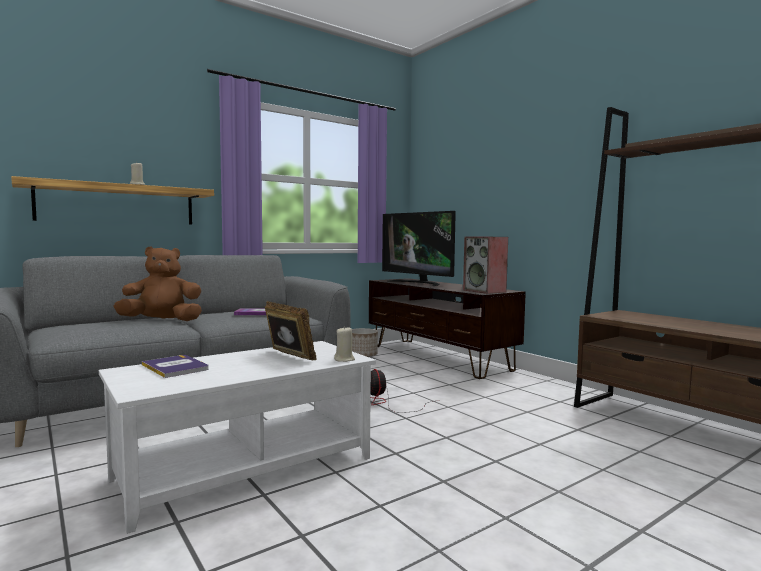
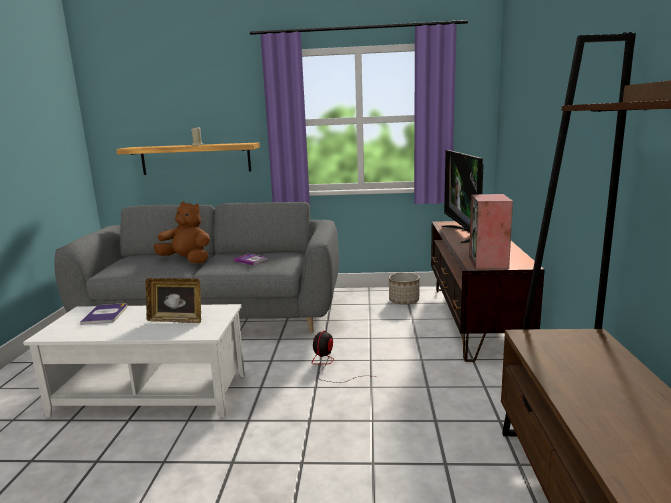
camera: 40 degrees right, 10 degrees up
(288, 357) = (176, 320): picture frame -> picture frame turned 105 degrees clockwise
(344, 359) = (198, 334): beige candle -> none

